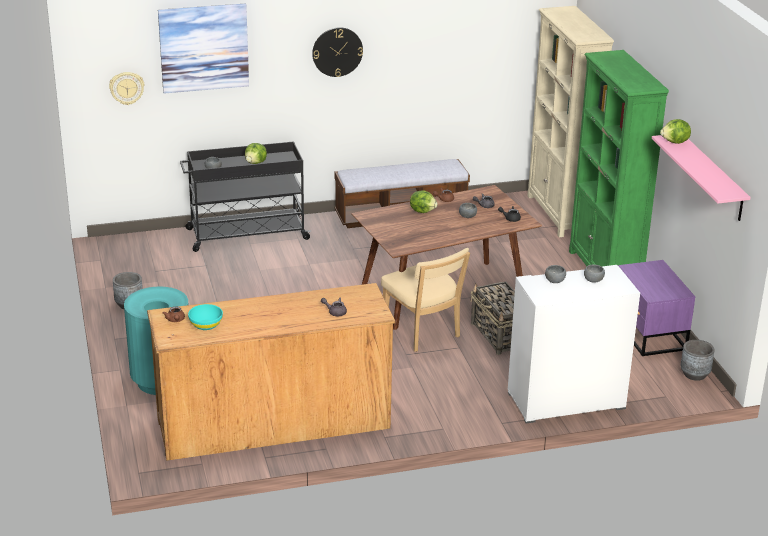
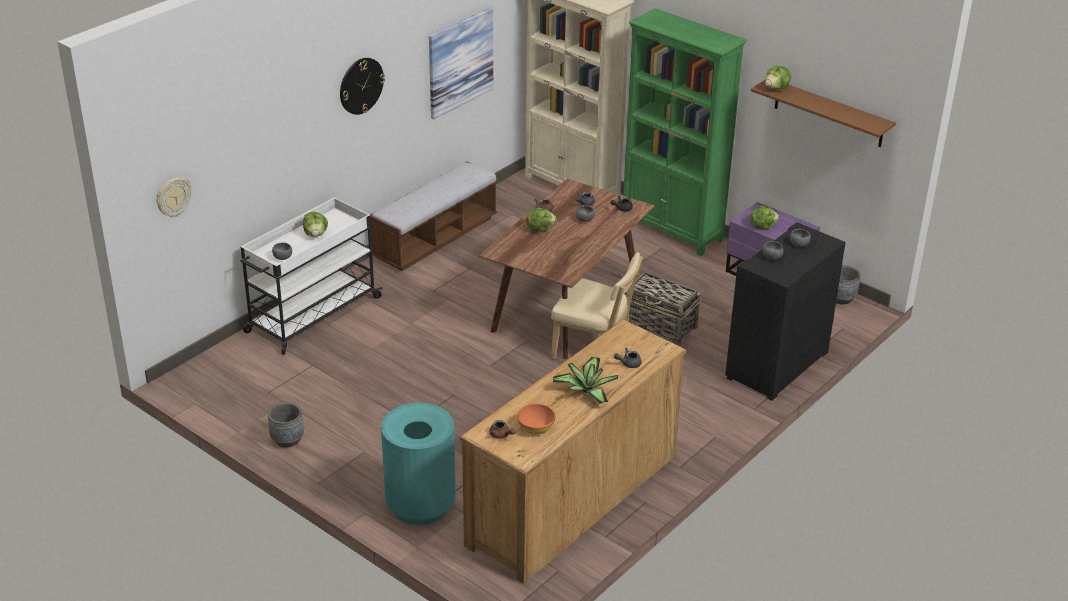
camera: 35 degrees left, 5 degrees up
(204, 48) = (243, 124): picture -> picture (460, 62)
(206, 325) = (535, 428): turquoise bowl -> orange bowl
(246, 234) = (312, 315): black cart -> white cart
(277, 316) = (585, 390): none -> potted plant
(565, 401) = (777, 365): white cabinet -> black cabinet
(640, 278) = (762, 226): none -> lettuce
(712, 177) = (828, 113): pink shelf -> brown shelf

